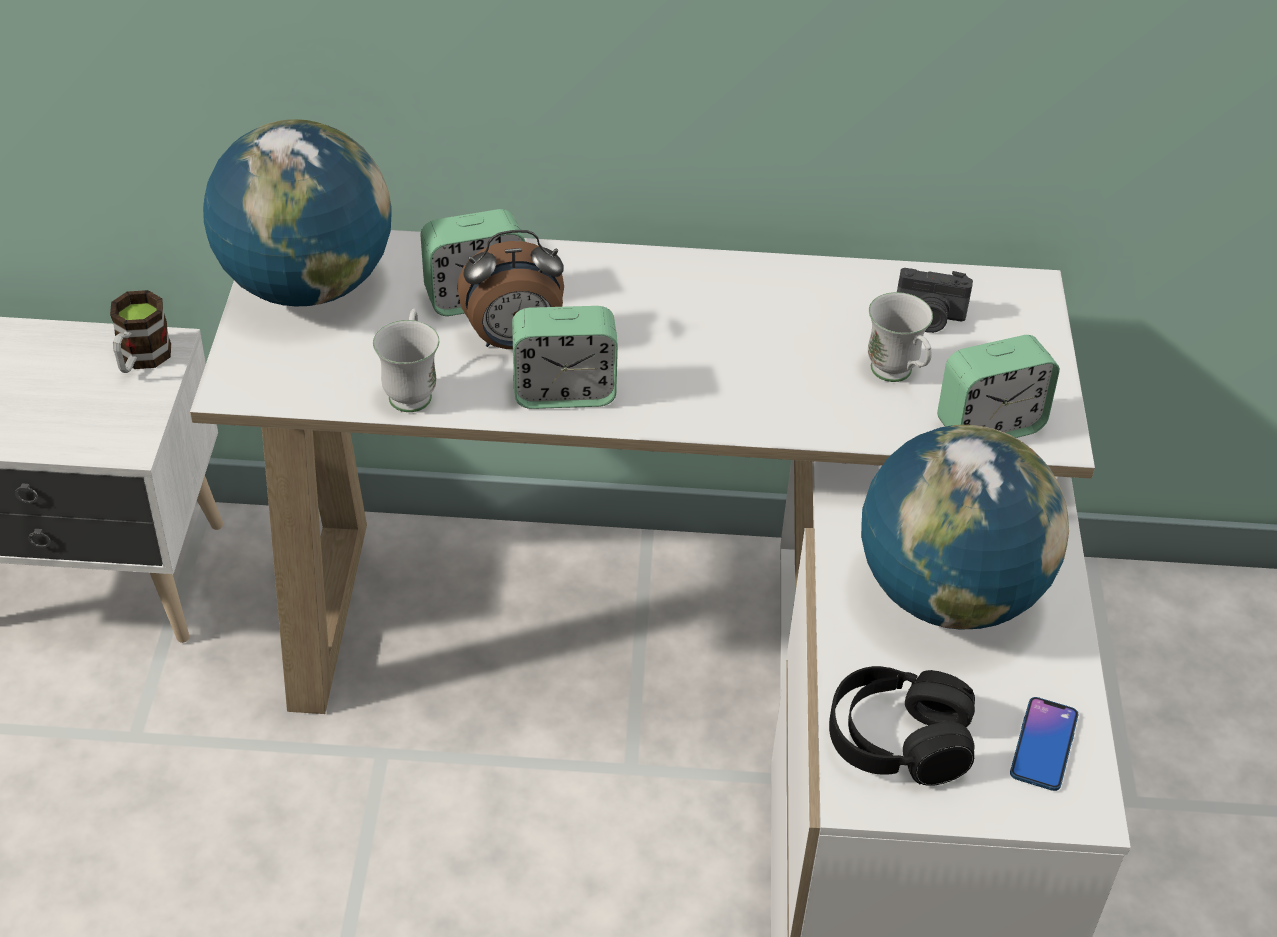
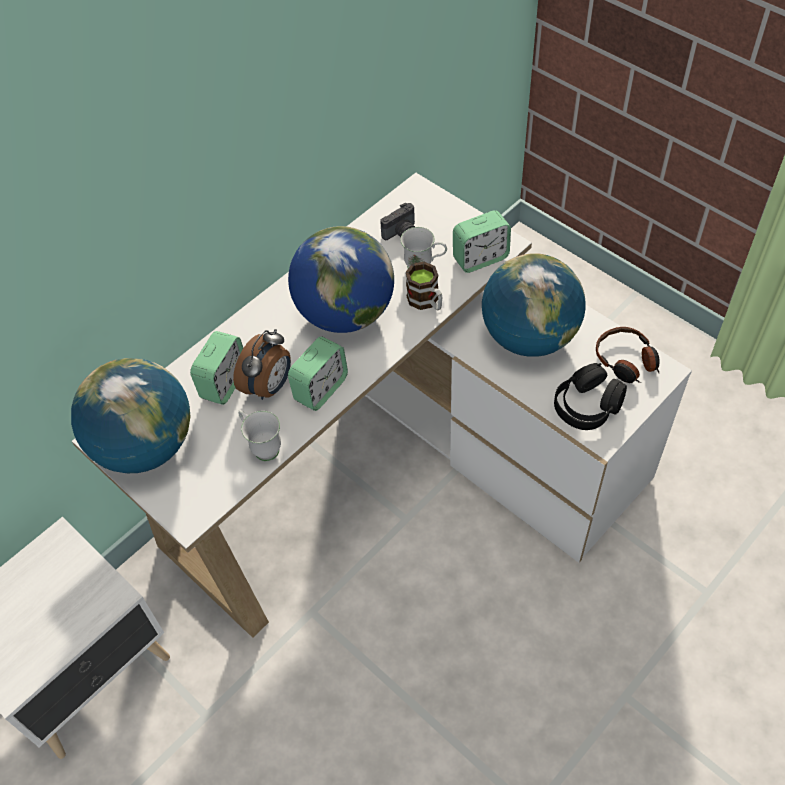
camera: 45 degrees left, 10 degrees up
(140, 359) = (57, 556): mug -> mug (426, 302)
(718, 343) = (345, 313): none -> globe
(989, 426) = (480, 258): alarm clock -> alarm clock turned 45 degrees clockwise
(1043, 745) = (626, 361): phone -> headphones

